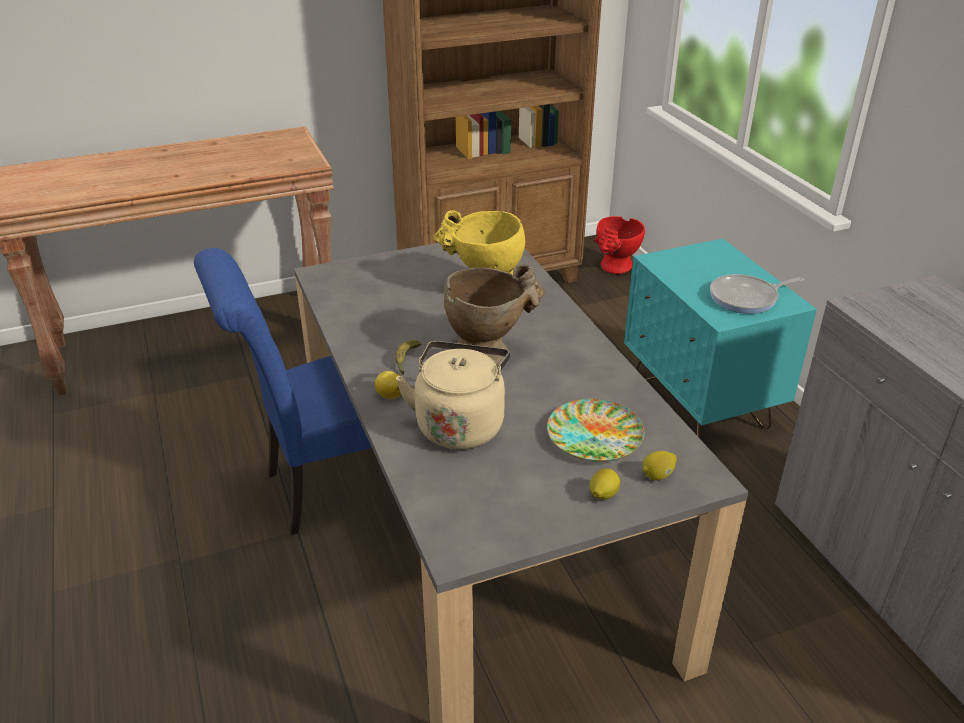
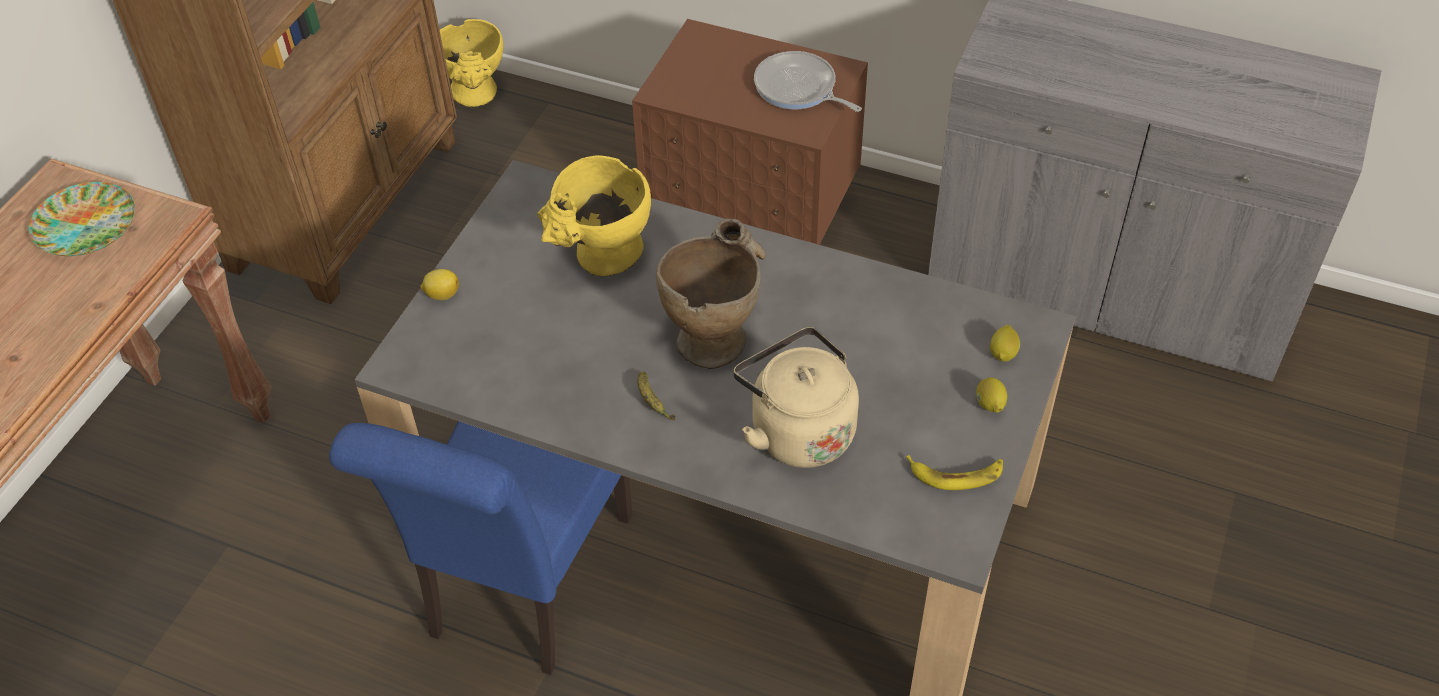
camera: 45 degrees left, 15 degrees up
(389, 395) = (694, 451): lemon -> lemon (442, 294)
(519, 513) = (956, 474): none -> banana
(594, 436) = (914, 354): plate -> plate (86, 226)
(615, 269) = (477, 97): red vase -> yellow vase
(700, 404) = (752, 219): turquoise nightstand -> brown nightstand
(747, 298) = (798, 88): frying pan -> frying pan turned 105 degrees clockwise

